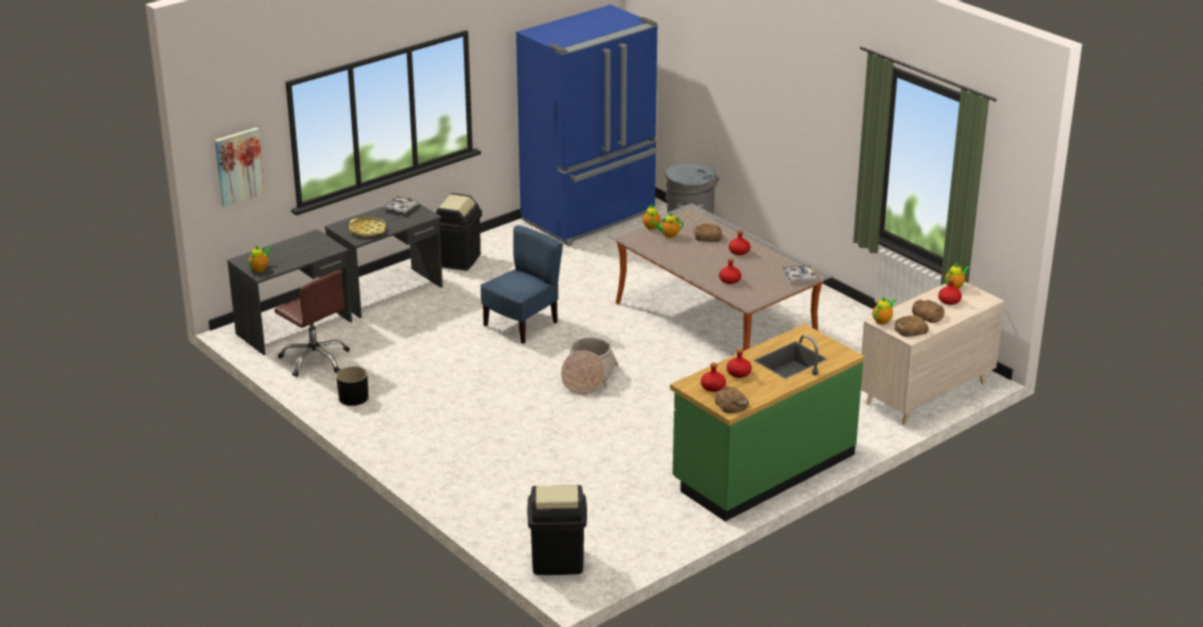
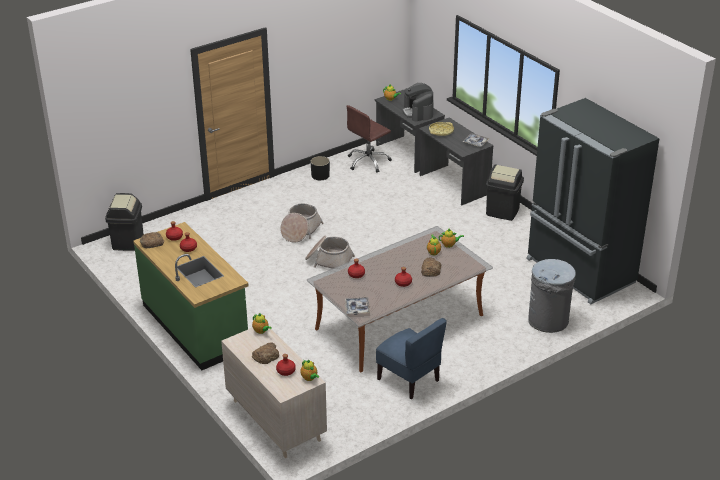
camera: 95 degrees right, 5 degrees up
(239, 166) = (429, 46): picture -> none
(307, 247) = (418, 112): none -> coffee machine
(513, 404) = (300, 230): none -> basket
(522, 325) = (405, 236): blue chair -> blue chair (409, 379)
(590, 217) = (579, 272): blue fridge -> black fridge
(910, 330) = (244, 343): bread -> none

